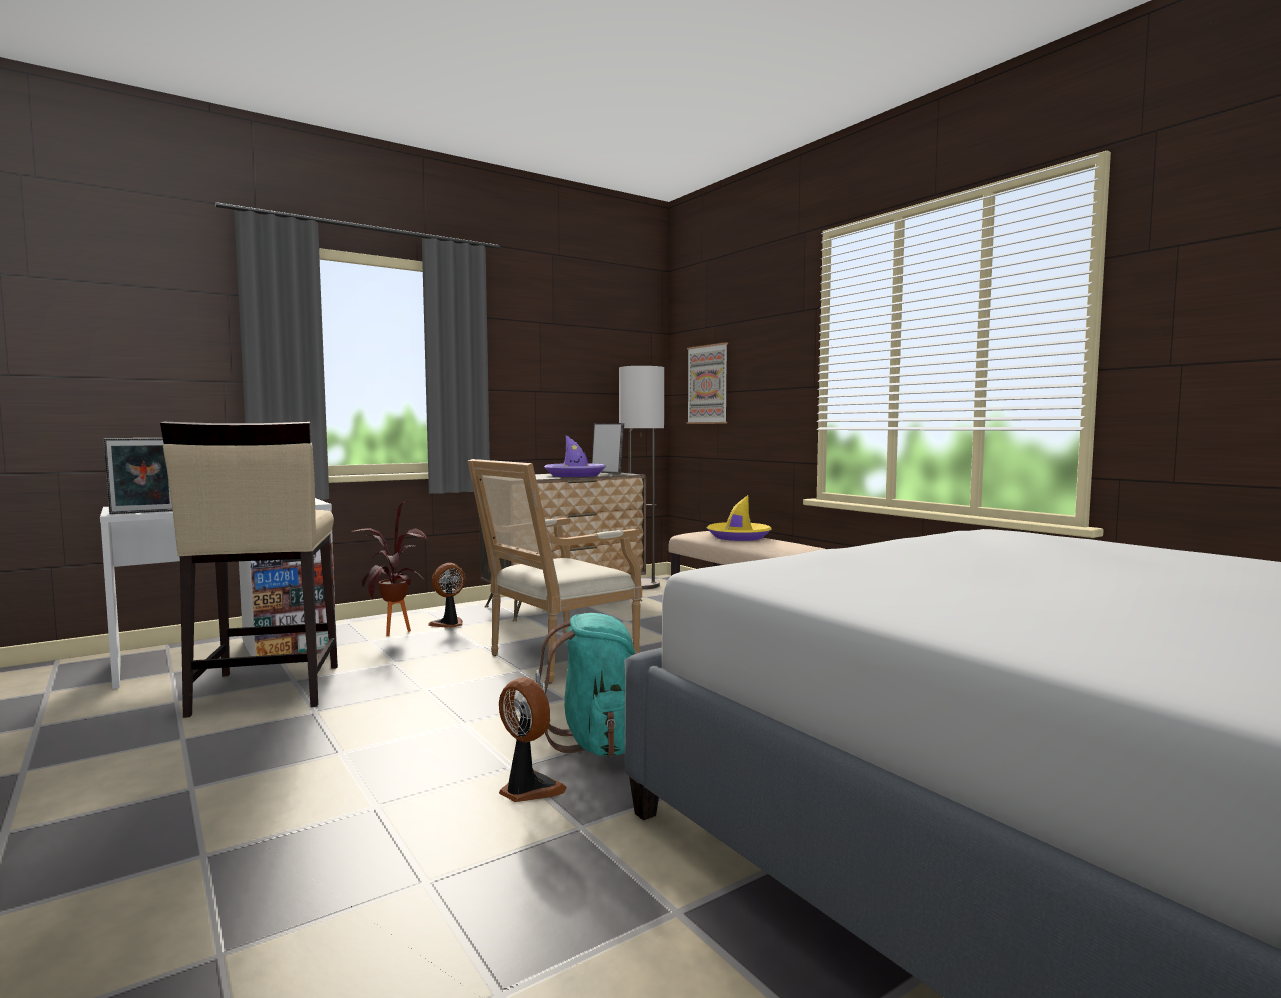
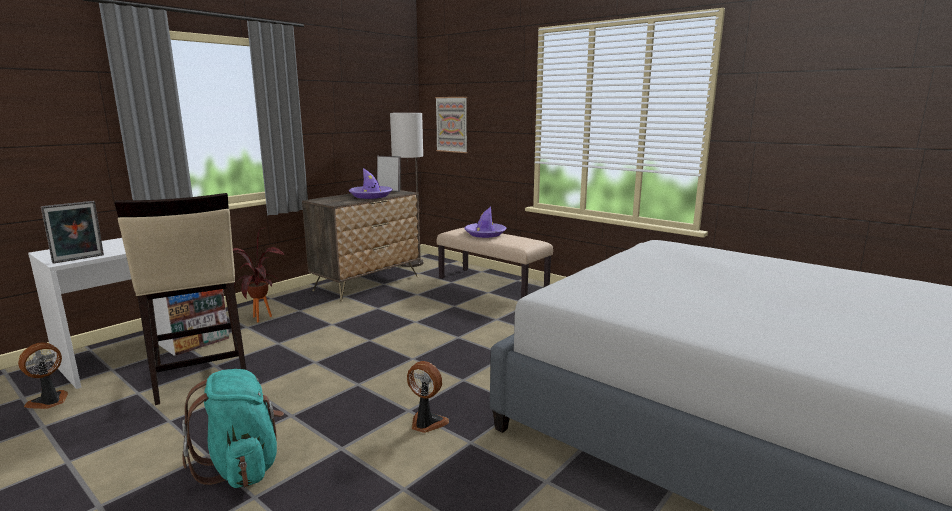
camera: 15 degrees left, 10 degrees up
(449, 624) = (296, 308): fan -> fan (49, 402)
(555, 660) = (388, 330): armchair -> none
(599, 742) = (450, 386): turquoise backpack -> turquoise backpack (242, 466)
(738, 537) = (485, 234): yellow hat -> purple hat

